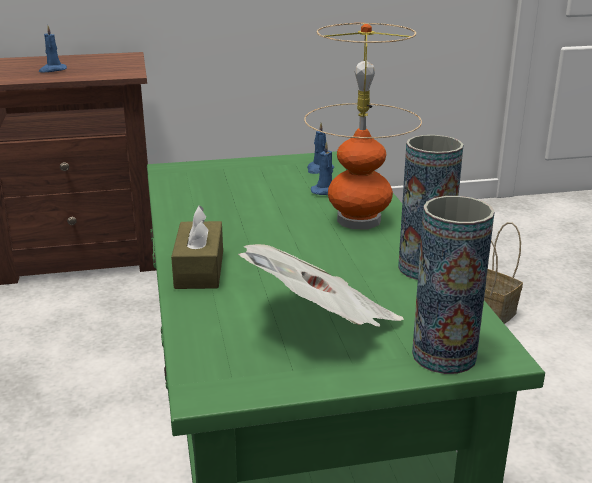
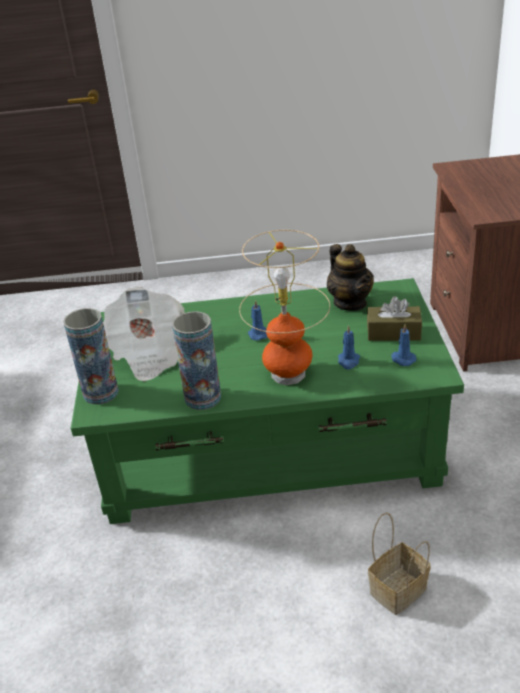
camera: 100 degrees right, 10 degrees up
(52, 70) = (489, 186): blue candle -> blue candle (258, 334)
(197, 192) = (350, 302): none -> teapot
(199, 269) = (225, 311): brown tissue box -> brown tissue box (393, 332)

